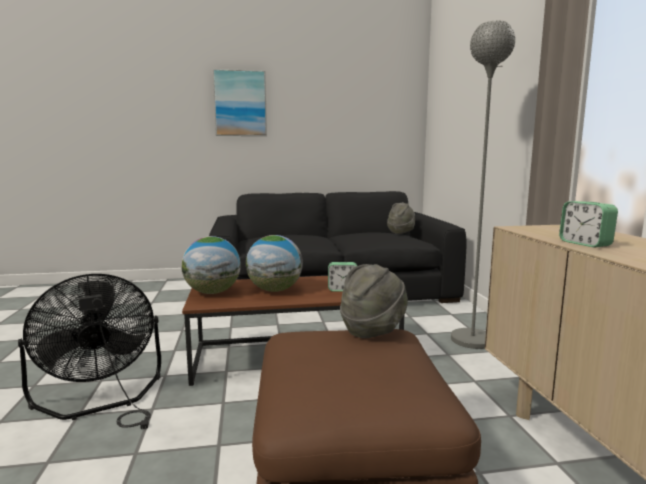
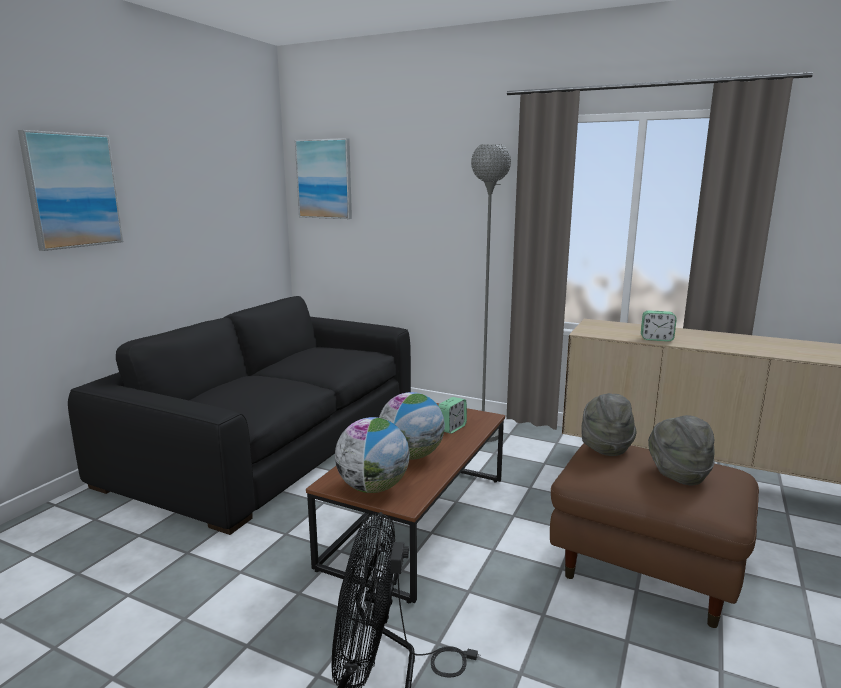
camera: 55 degrees left, 5 degrees up
(401, 232) = (326, 345): grey hat -> grey hat (677, 474)
(442, 96) = (324, 179): none -> picture

